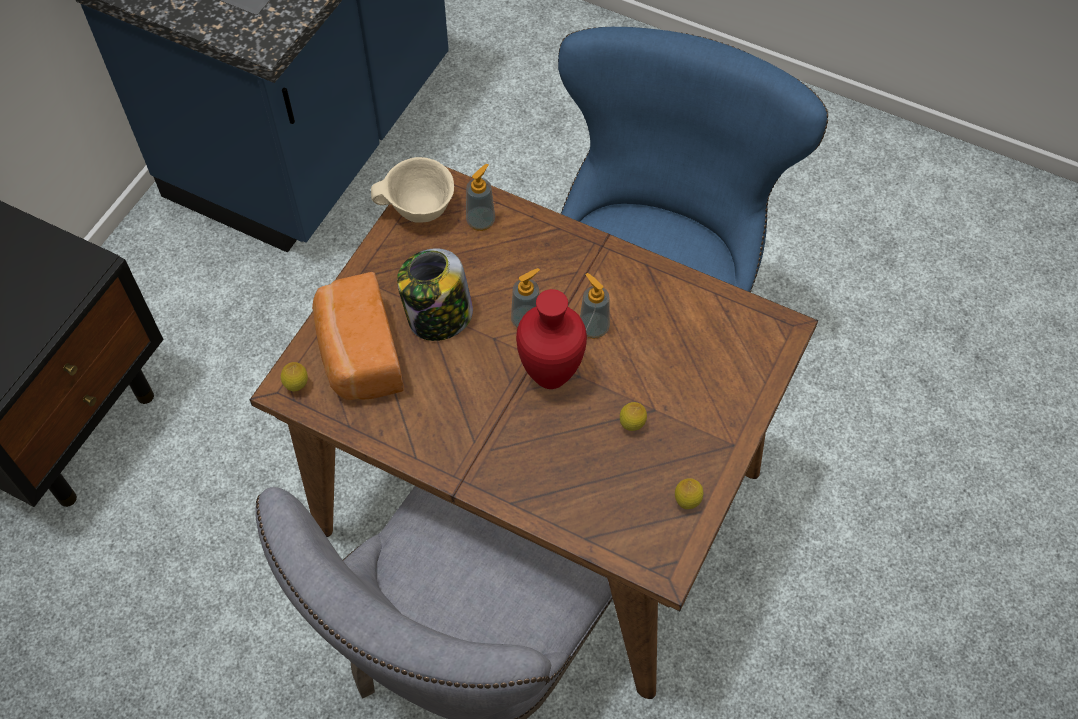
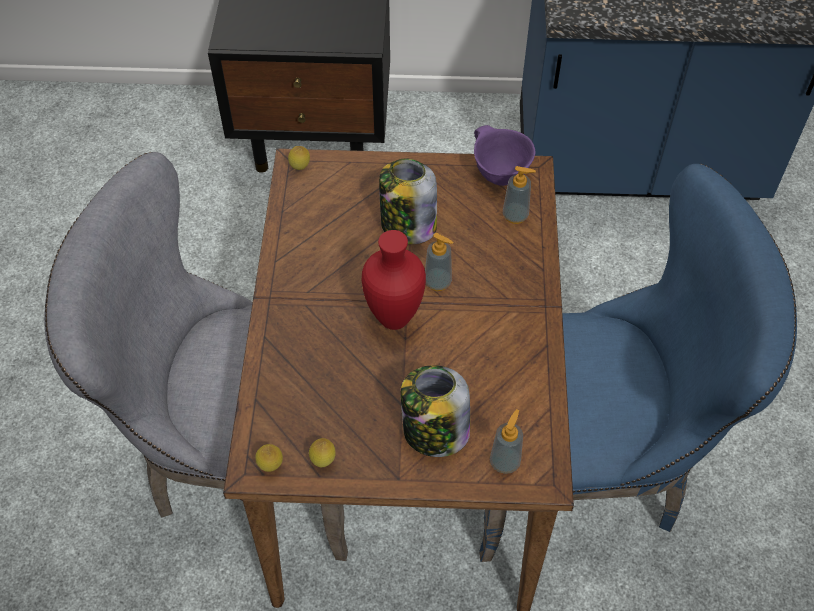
camera: 65 degrees right, 5 degrees down
(358, 355) = (345, 192): bread -> none
(419, 210) = (499, 174): beige bowl -> purple bowl
(593, 328) = (458, 331): soap dispenser -> soap dispenser (504, 462)
(632, 425) = (377, 393): lemon -> lemon (271, 466)
(697, 395) = (434, 432): none -> jar

